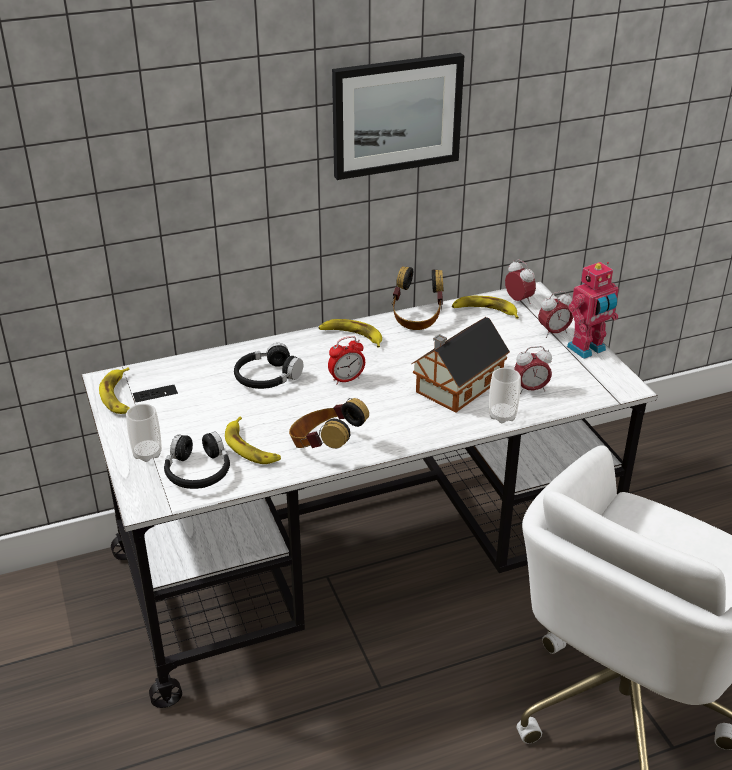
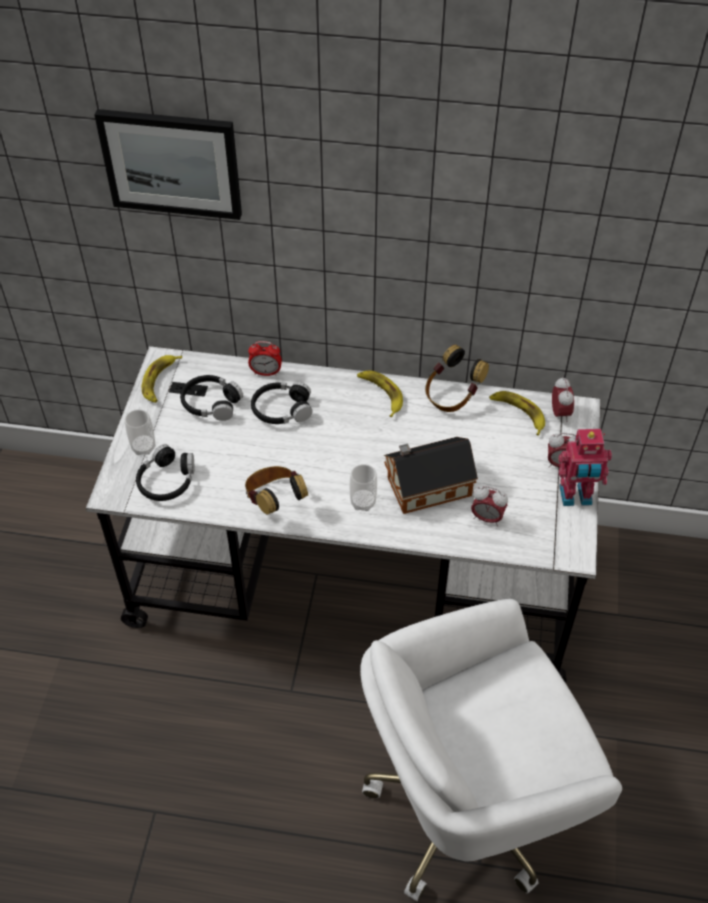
camera: 30 degrees right, 15 degrees up
(190, 395) = (211, 403): none -> black headphones
(251, 447) = (220, 475): banana -> none
(346, 379) = (342, 439): alarm clock -> alarm clock (266, 372)
(396, 115) = (456, 219): picture -> picture (171, 163)
(502, 416) = (439, 535): cup -> cup (363, 502)

